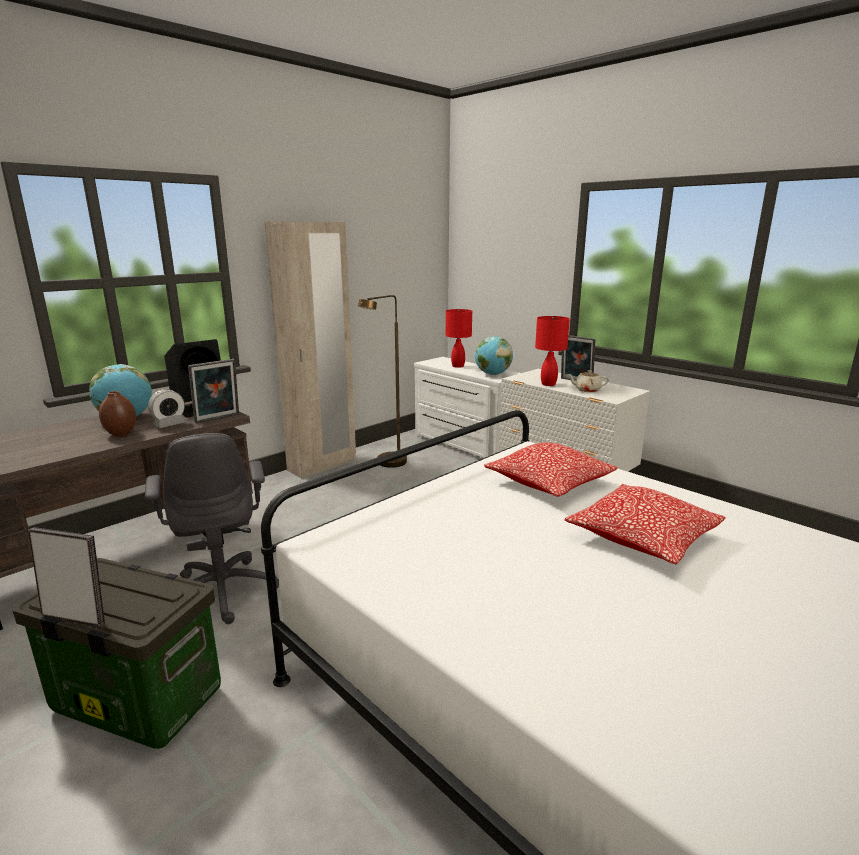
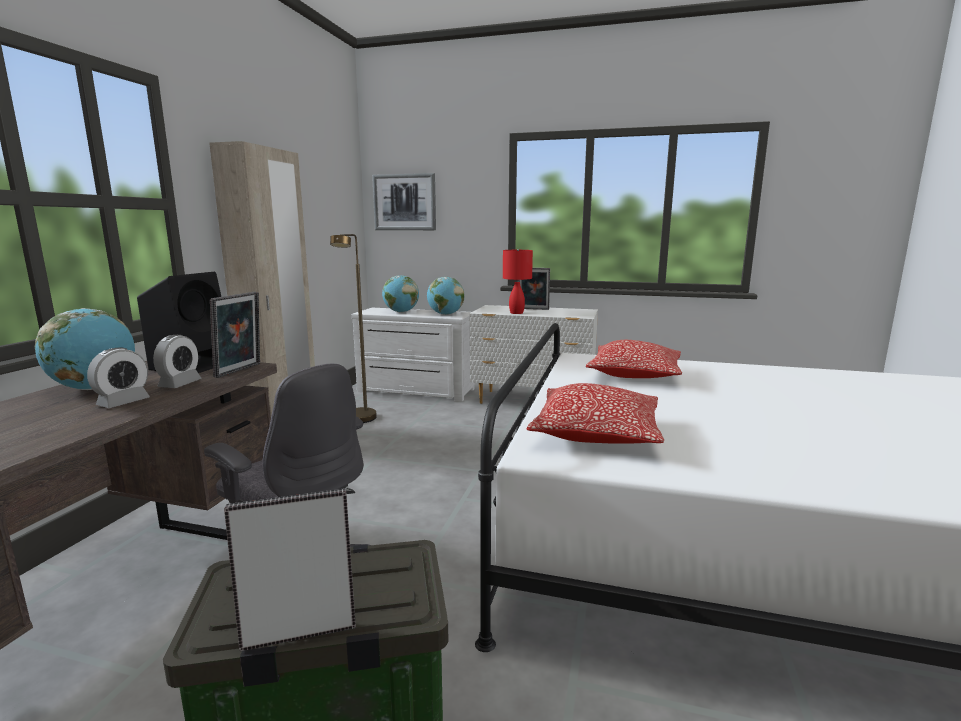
camera: 30 degrees left, 5 degrees down
(121, 434) = (123, 402): brown vase -> alarm clock
(457, 366) = (401, 312): red table lamp -> globe
(481, 254) = (404, 202): none -> picture
(587, 390) = (554, 313): beige teapot -> none
(642, 537) = (759, 393): pillow -> pillow (596, 433)

